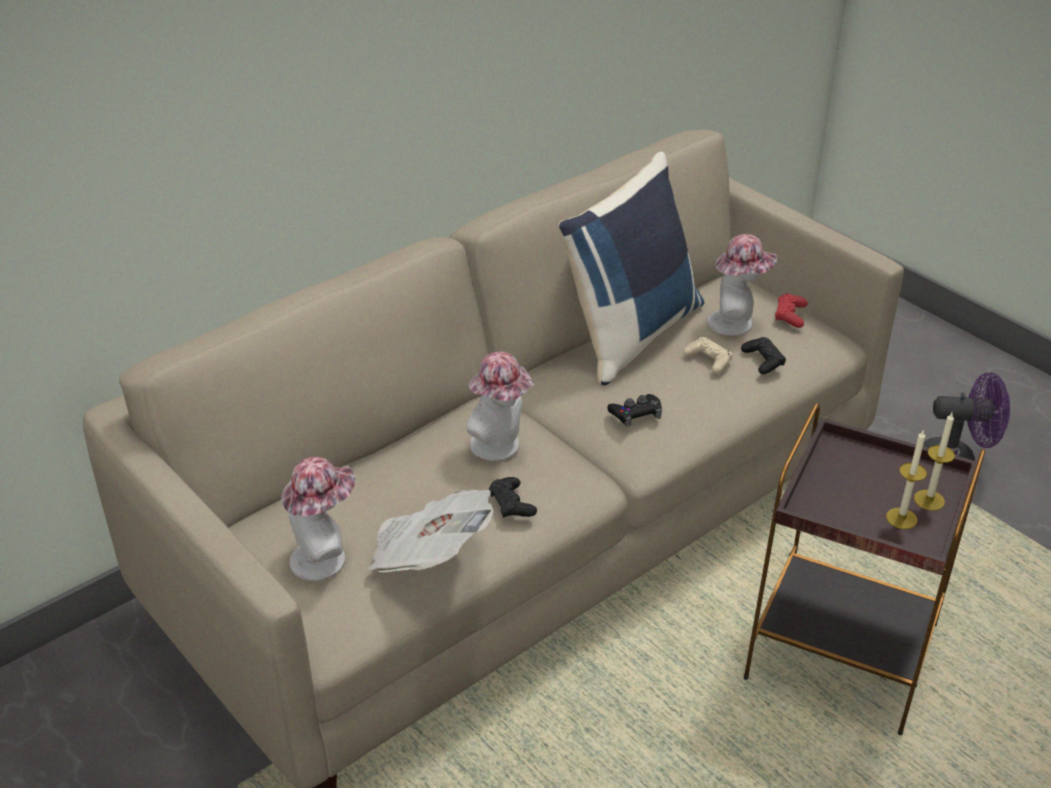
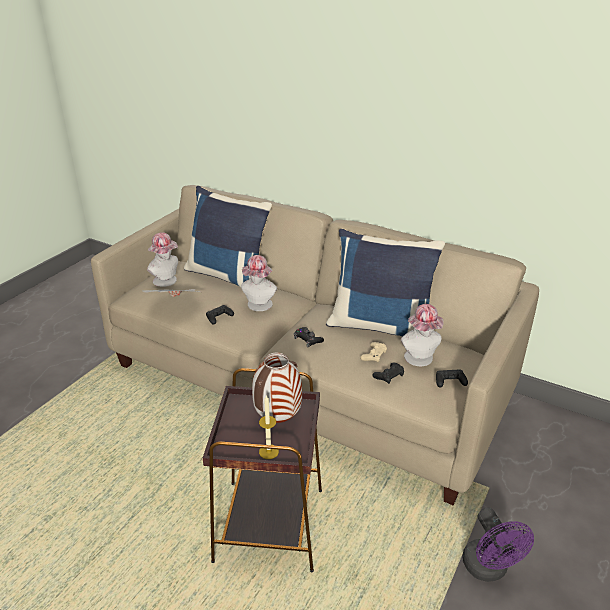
camera: 70 degrees right, 5 degrees down
(357, 465) = (229, 276): none -> blue pillow
(790, 315) = (450, 381): red game controller -> black game controller
(858, 476) = (278, 418): none -> vase
(901, 518) = (246, 441): candle -> none

